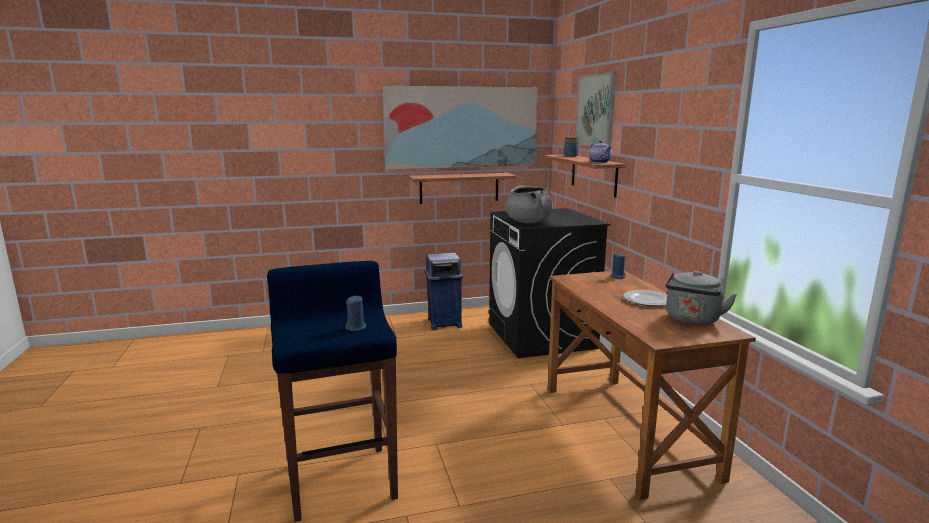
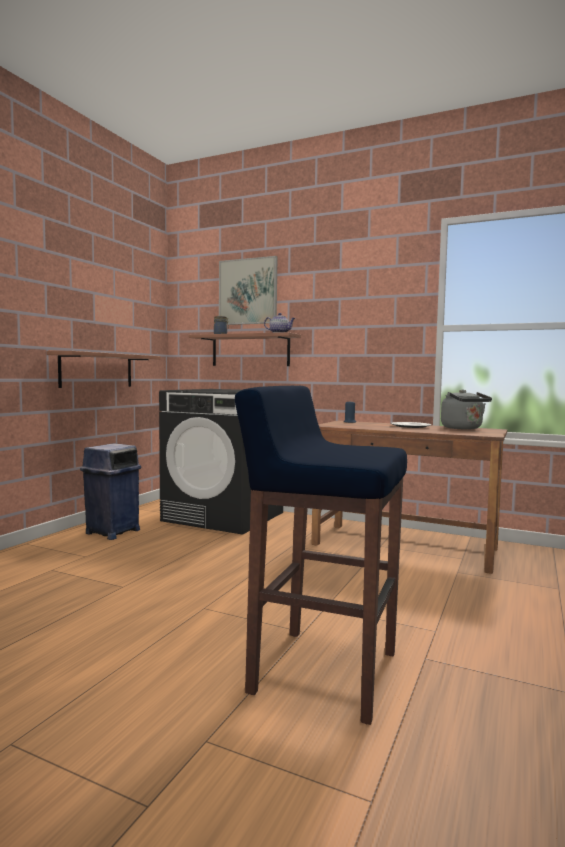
camera: 50 degrees left, 10 degrees down
(356, 327) = (360, 448): blue candle -> none
(462, 127) = (98, 299): picture -> none
(528, 222) = (229, 391): grey cooking pot -> none

